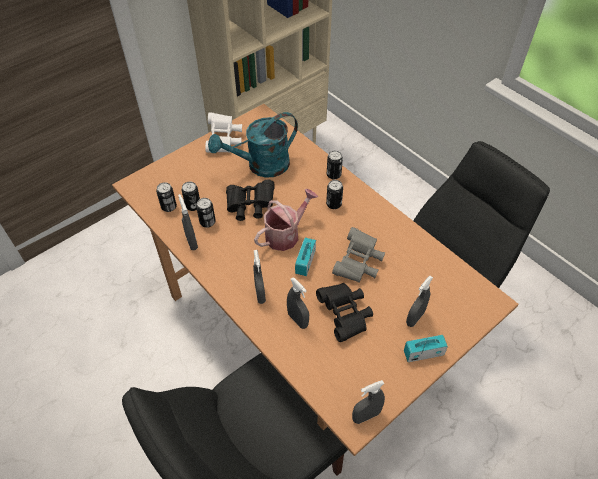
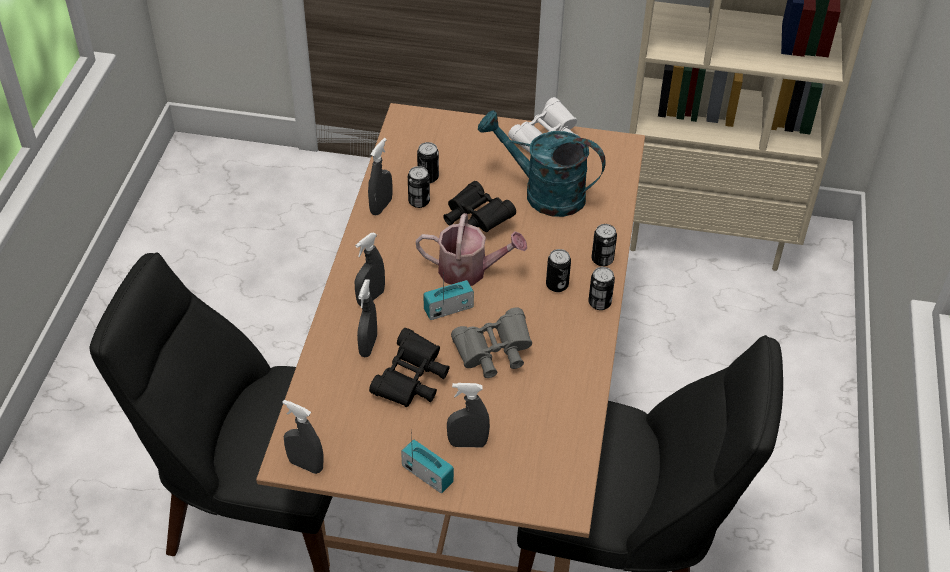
camera: 50 degrees right, 5 degrees down
(169, 207) = (407, 161): can -> can (599, 303)

